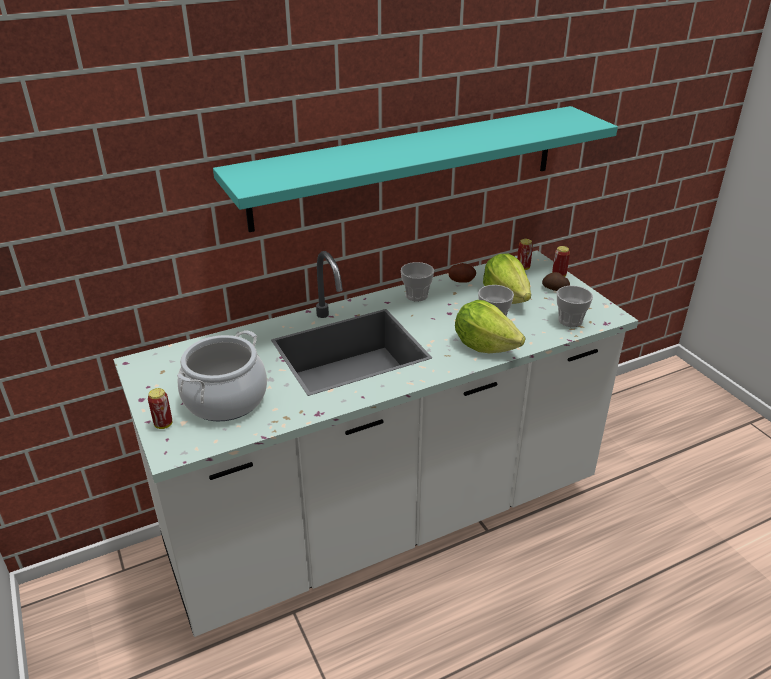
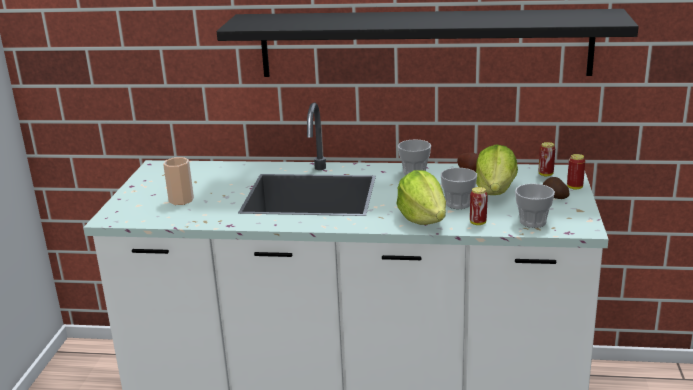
camera: 35 degrees right, 10 degrees down
(163, 424) = (125, 203): can -> can (478, 223)
(226, 399) = (181, 200): cooking pot -> cup
(409, 166) = (423, 44): turquoise shelf -> black shelf

